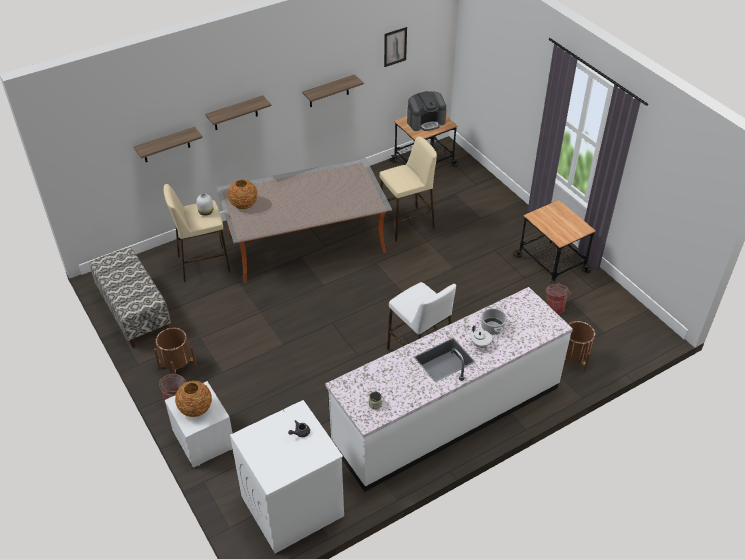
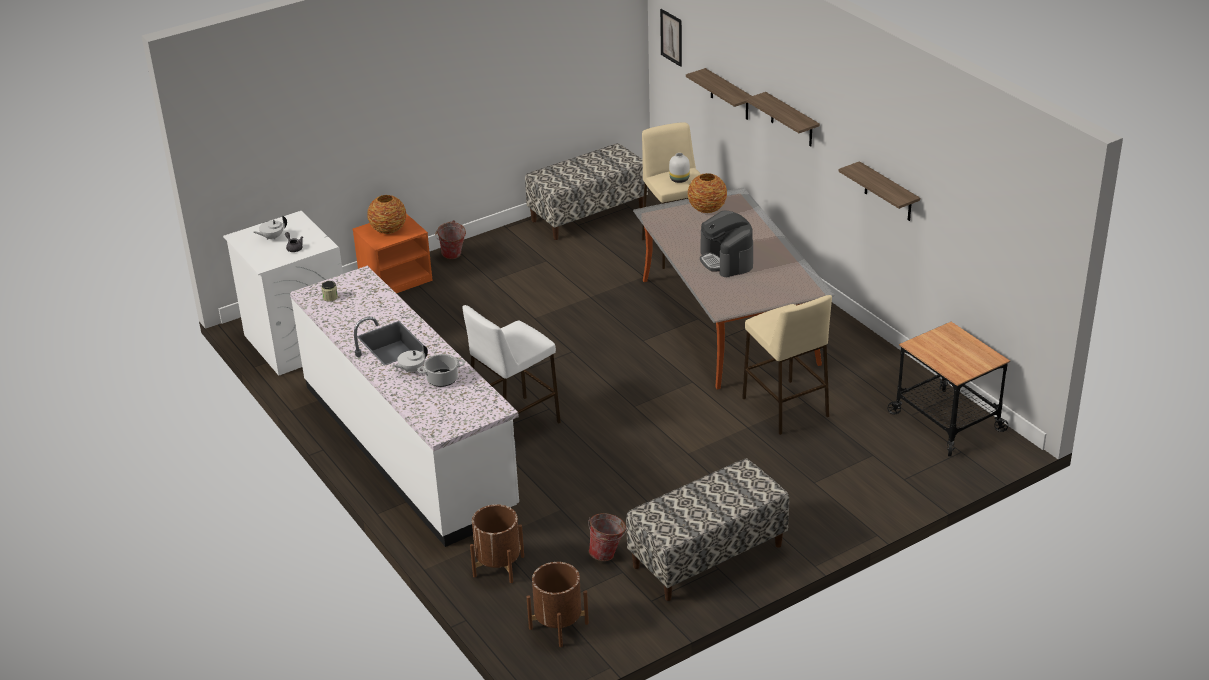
camera: 90 degrees right, 10 degrees down
(177, 366) = (502, 251): brown planter -> brown planter (558, 625)
(203, 439) = (396, 278): white nightstand -> orange nightstand
(278, 452) = (272, 237): none -> white teapot
(395, 47) = (976, 207): picture -> picture (671, 37)
(426, 121) = (957, 352): coffee machine -> coffee machine (726, 260)
(551, 264) = (707, 556): cart -> bench

